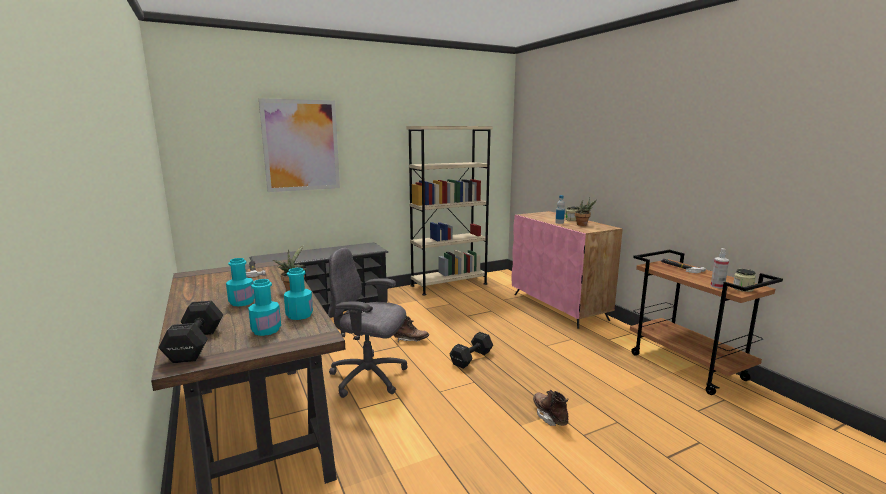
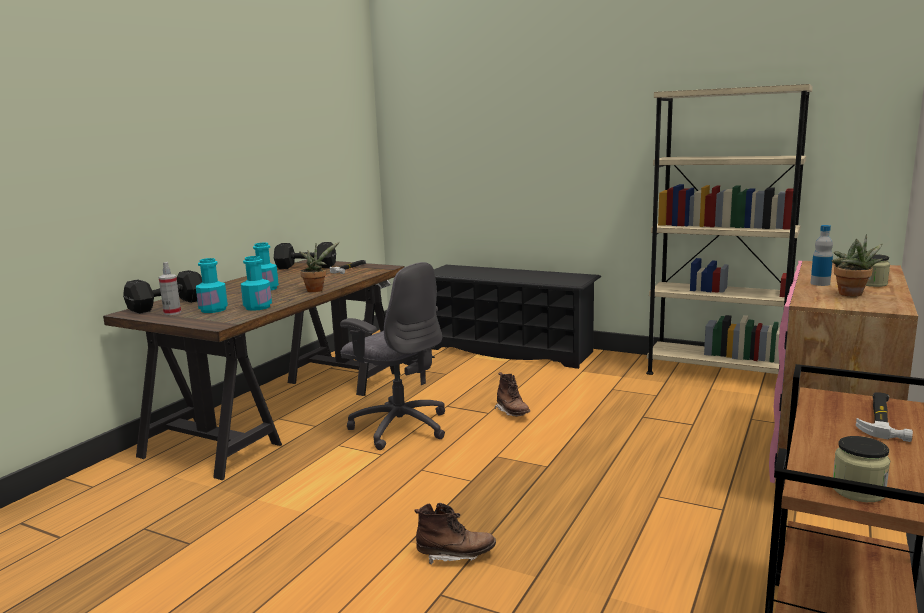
camera: 55 degrees right, 0 degrees up
(301, 145) = (512, 128): picture -> none
(369, 378) = (399, 427): grey office chair -> grey office chair turned 150 degrees clockwise
(470, 358) = (525, 459): black dumbbell -> black dumbbell (305, 267)
(549, 416) = (455, 555): brown boot -> brown boot turned 60 degrees clockwise
(717, 286) = (815, 465): spray bottle -> spray bottle (172, 313)

